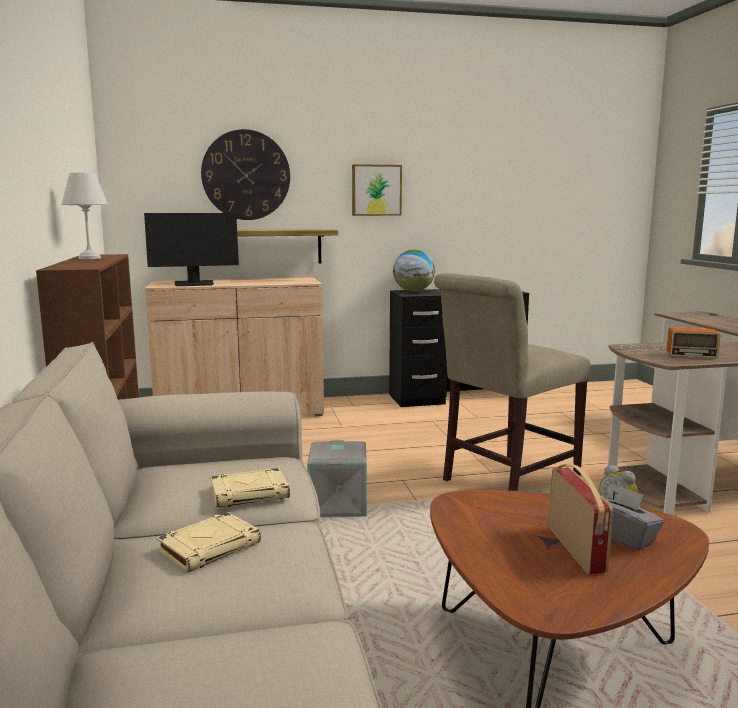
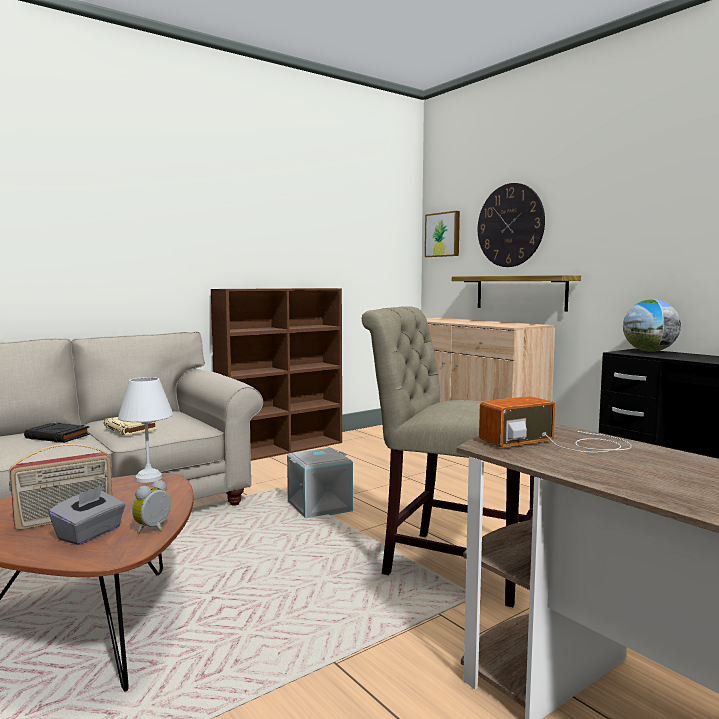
camera: 65 degrees right, 5 degrees down
(90, 258) = (296, 288): white table lamp -> white table lamp (149, 478)
(194, 284) = (438, 320): monitor -> none
(210, 547) = (58, 437): beige book -> black book
(376, 190) = (629, 230): picture -> picture (443, 234)
(663, 351) = (561, 443): radio -> radio turned 75 degrees clockwise

